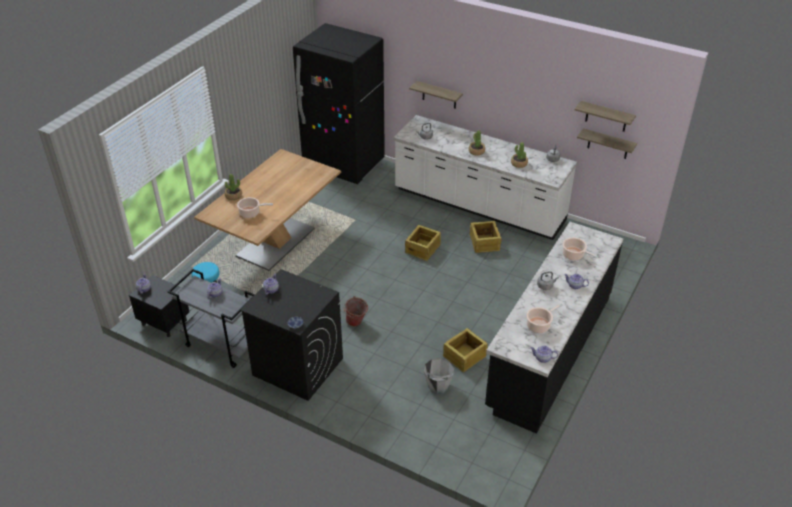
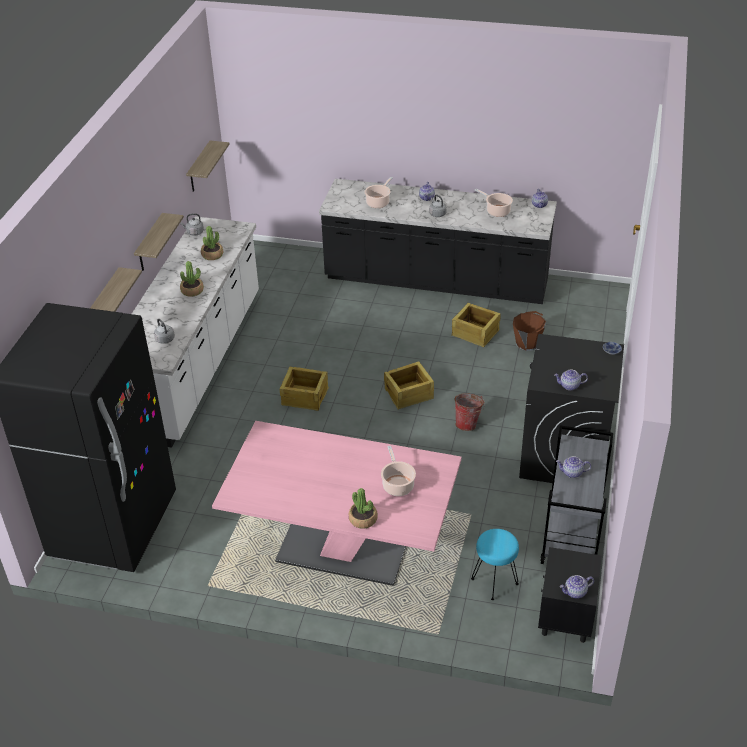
camera: 105 degrees left, 0 degrees up
(276, 242) = (343, 549): brown dining table -> pink dining table
(438, 386) = (527, 343): grey bucket -> brown bucket
(484, 243) = (275, 348): crate -> crate (409, 394)
(606, 117) = (192, 139): shelf -> shelf (150, 244)

